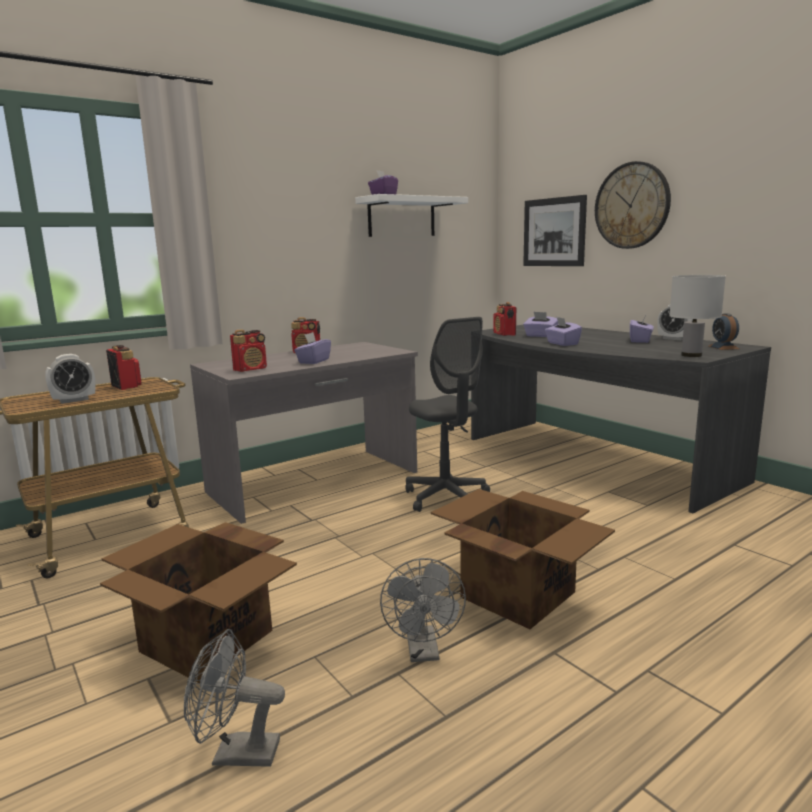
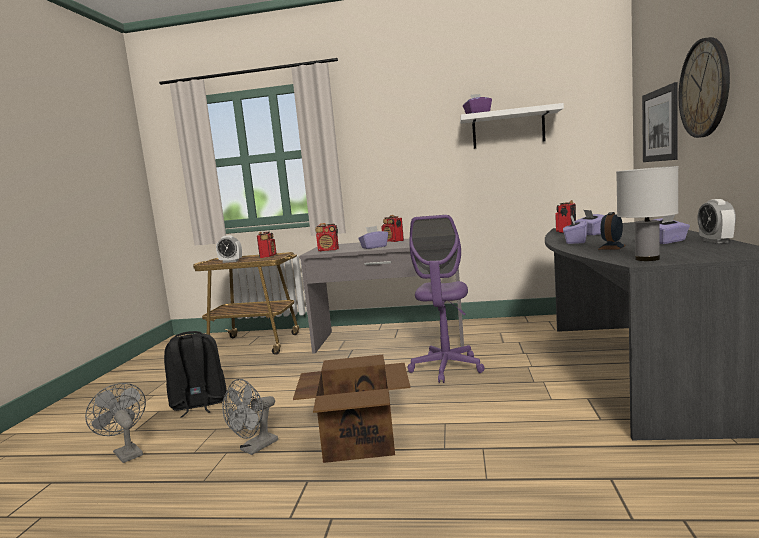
camera: 45 degrees right, 5 degrees down
(207, 641) = (198, 405): cardboard box -> black backpack
(446, 497) = (446, 368): grey office chair -> purple office chair
(723, 347) = (729, 253): alarm clock -> alarm clock (611, 247)

